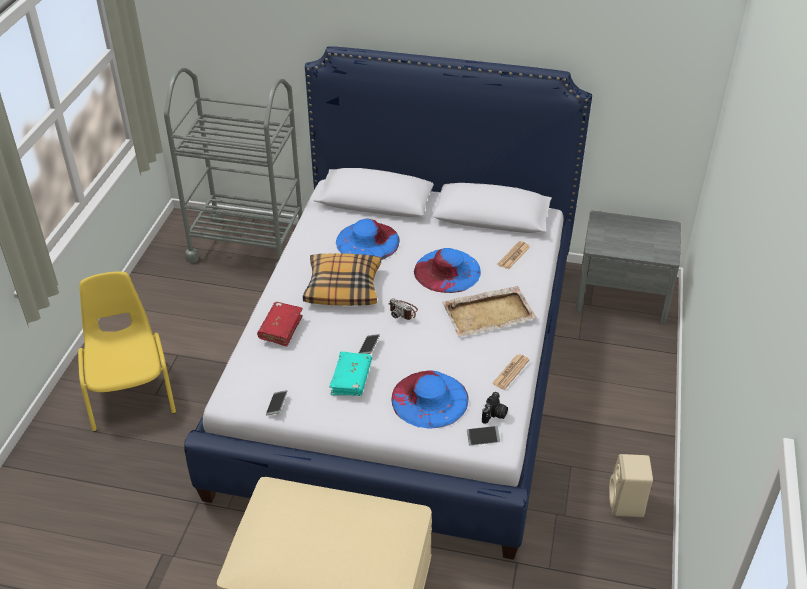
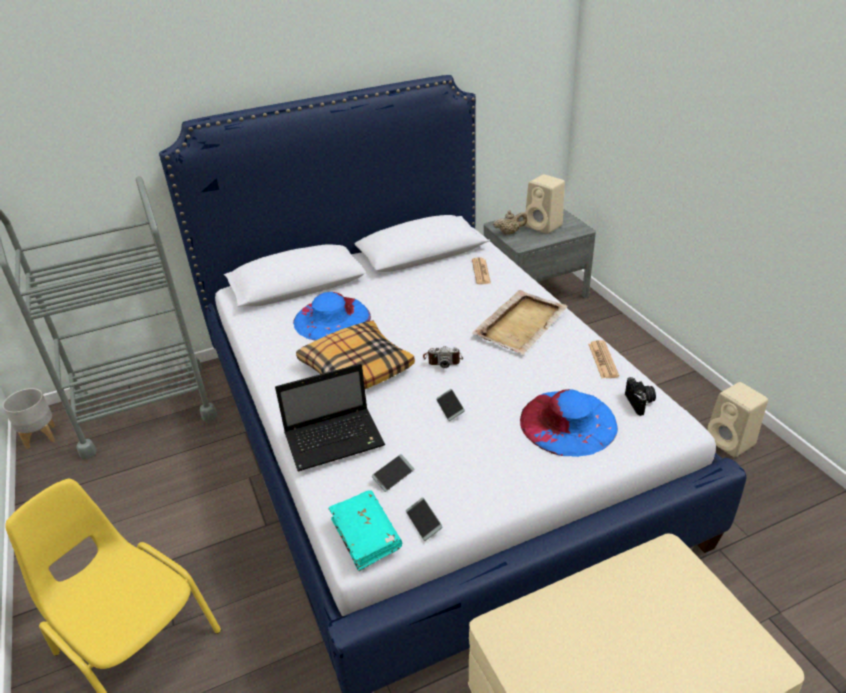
camera: 35 degrees left, 5 degrees down
(175, 232) = (41, 436): none -> grey planter
(281, 328) = (336, 439): red book -> laptop
(351, 379) = (471, 448): turquoise book -> turquoise book (366, 535)
(447, 271) = (439, 308): blue hat -> none
(483, 438) = (658, 428): phone -> phone (393, 476)
(601, 230) = (509, 233): none -> beige teapot
(640, 238) = (544, 226): none -> beige speaker

